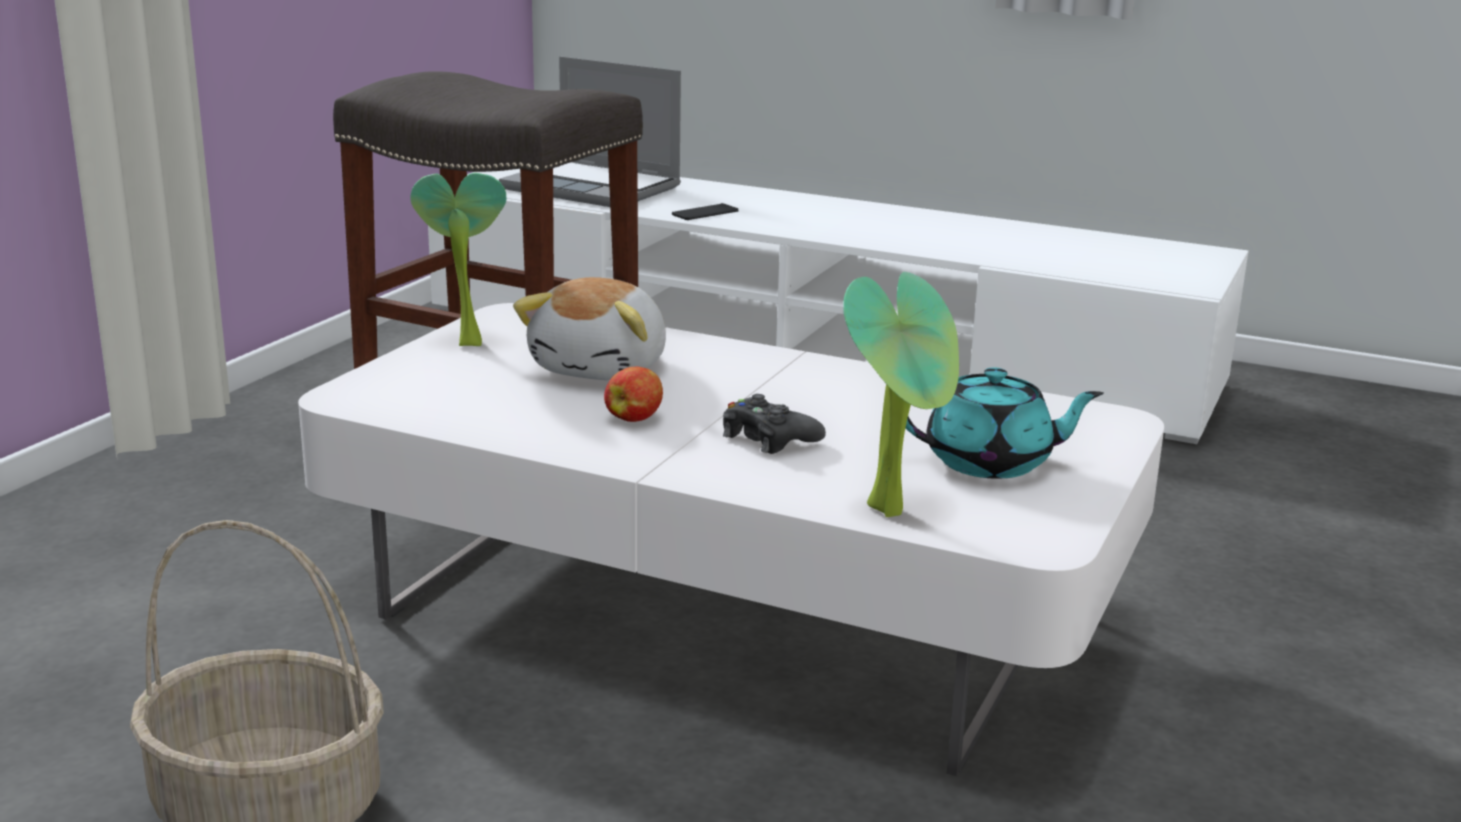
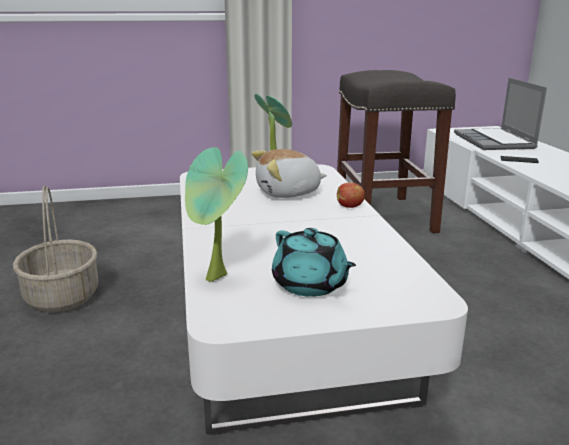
camera: 55 degrees right, 0 degrees up
(635, 418) = (245, 211): apple -> apple (350, 206)
(768, 438) = (262, 235): black game controller -> none

